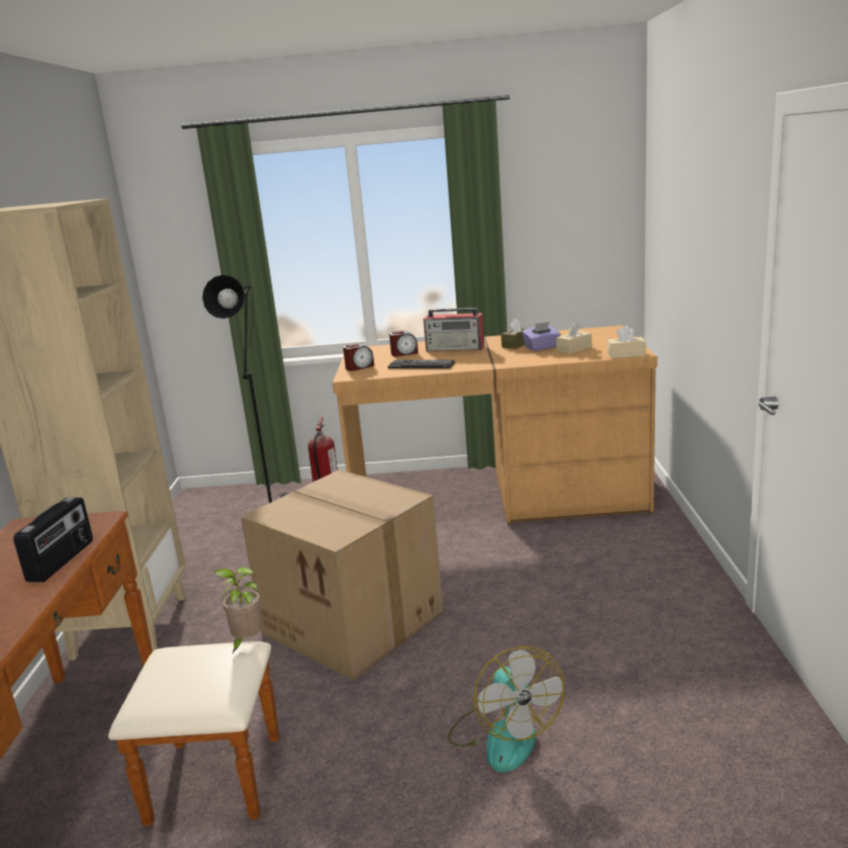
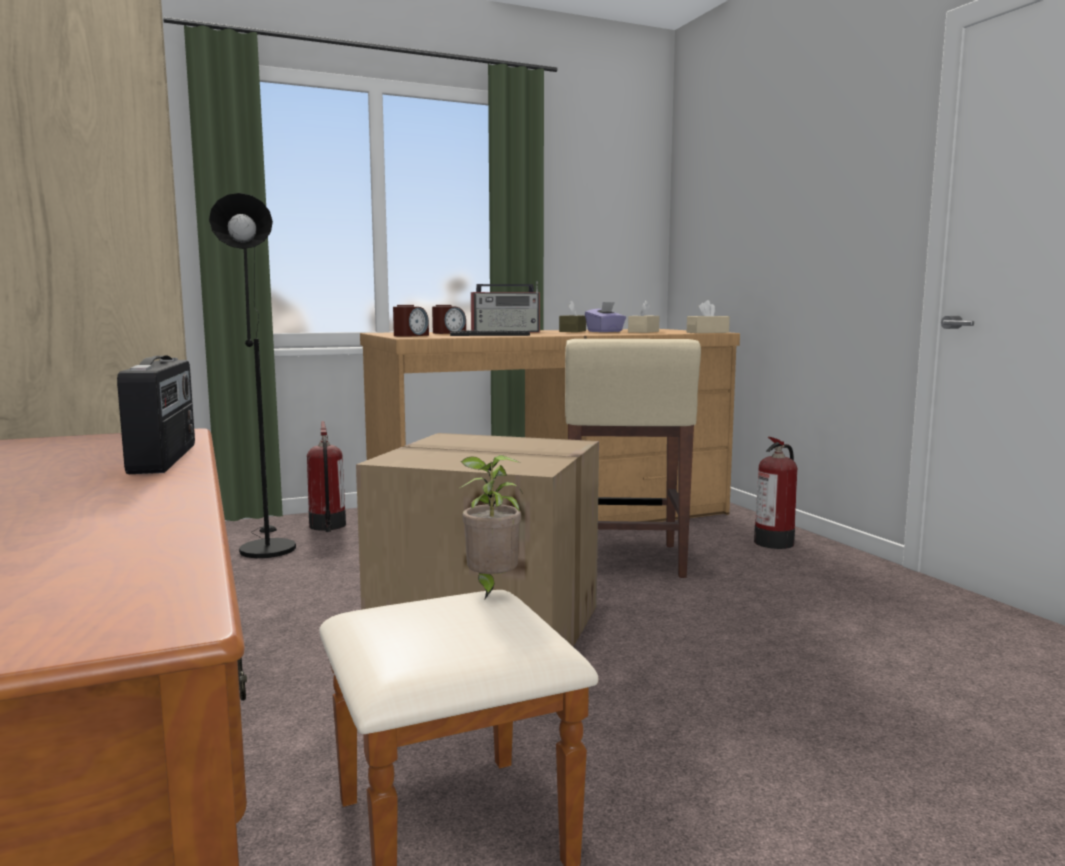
camera: 25 degrees left, 10 degrees down
(503, 735) = (808, 703): fan -> none
(507, 563) = (624, 561): none -> beige stool
(658, 556) = (775, 542): none -> fire extinguisher

